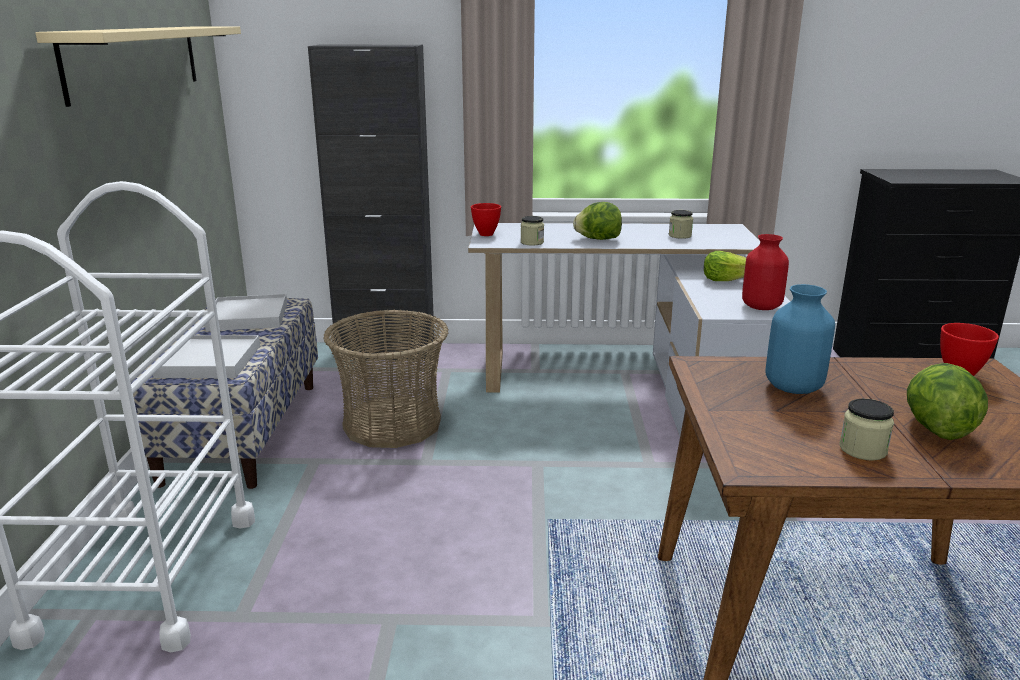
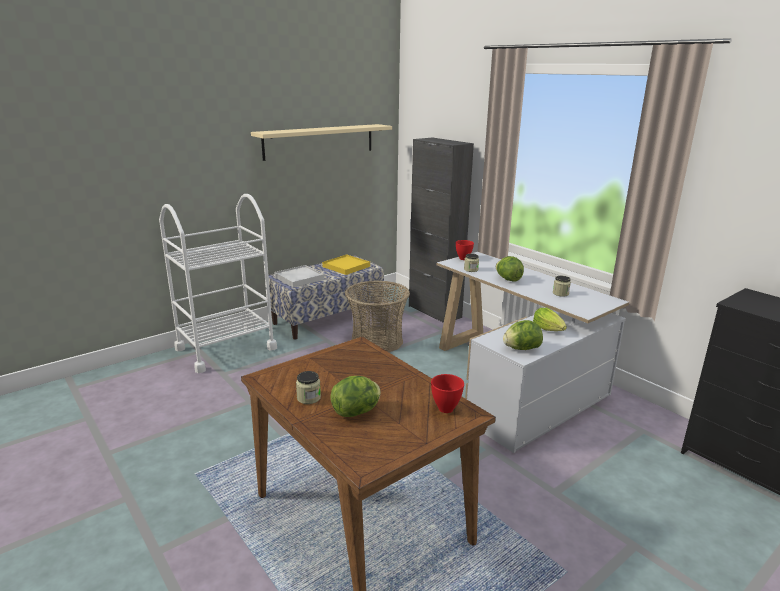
camera: 50 degrees right, 0 degrees up
(248, 317) = (346, 266): white tray -> yellow tray
(762, 306) = (521, 349): red vase -> lettuce
(792, 387) = (362, 369): blue vase -> none

